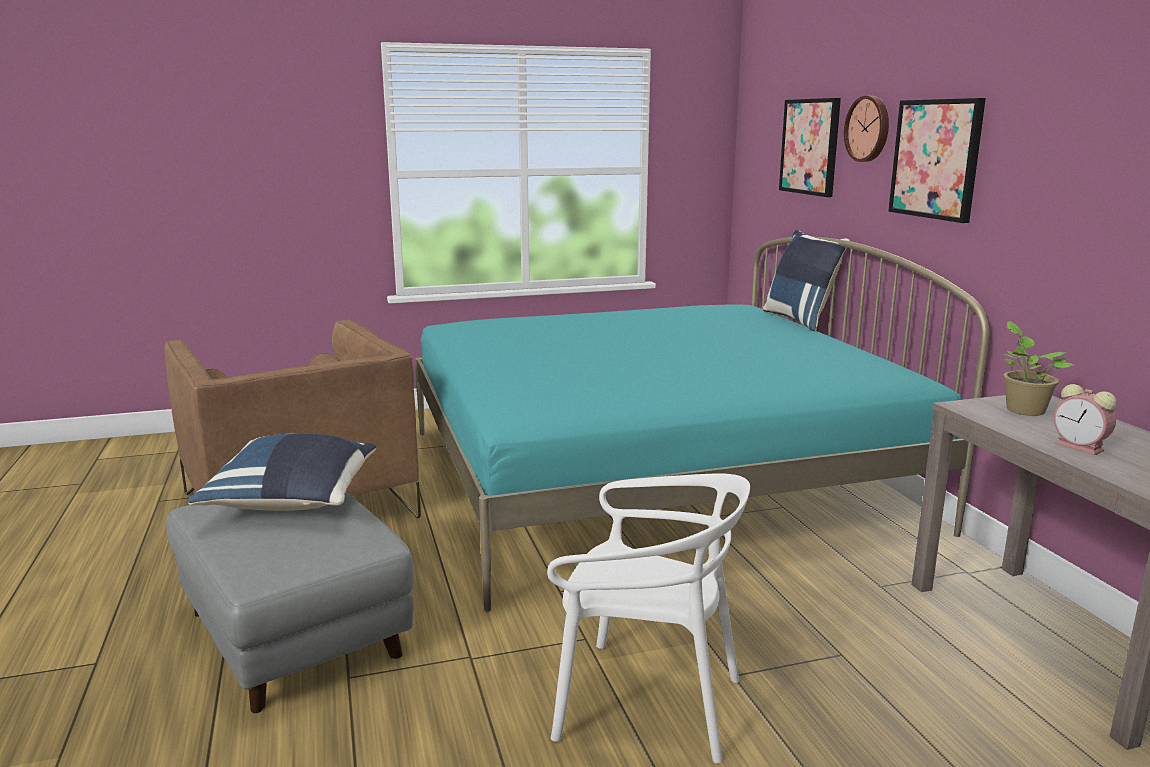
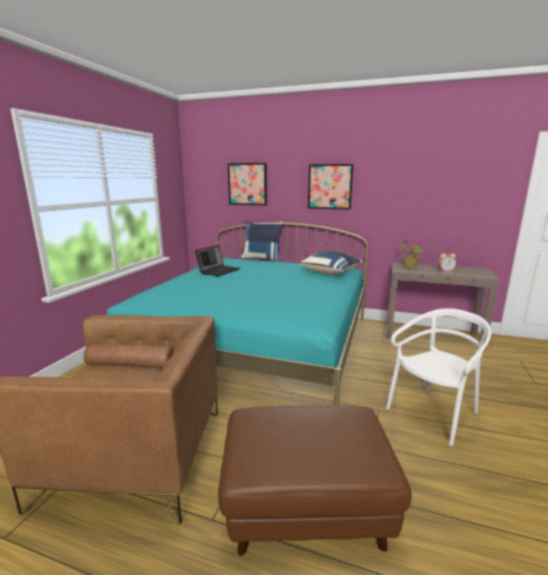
camera: 55 degrees left, 0 degrees up
(294, 501) = (286, 425): blue pillow -> blue pillow (330, 272)
(296, 633) = (307, 505): grey ottoman -> brown ottoman
(652, 317) = (218, 271): none -> laptop
(869, 129) = (287, 176): wall clock -> none

